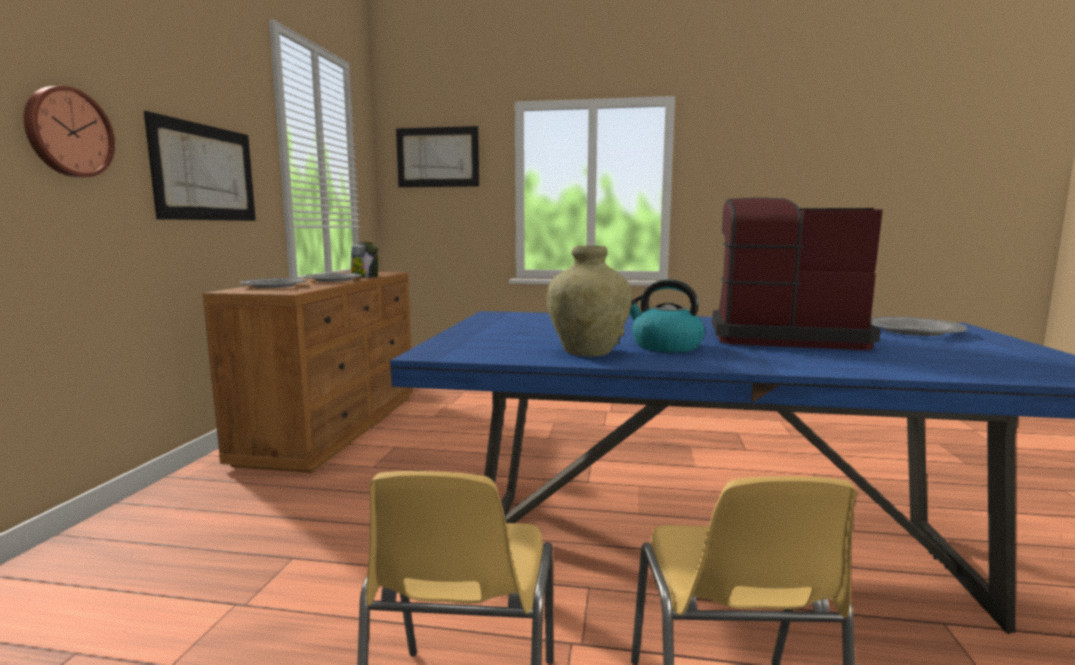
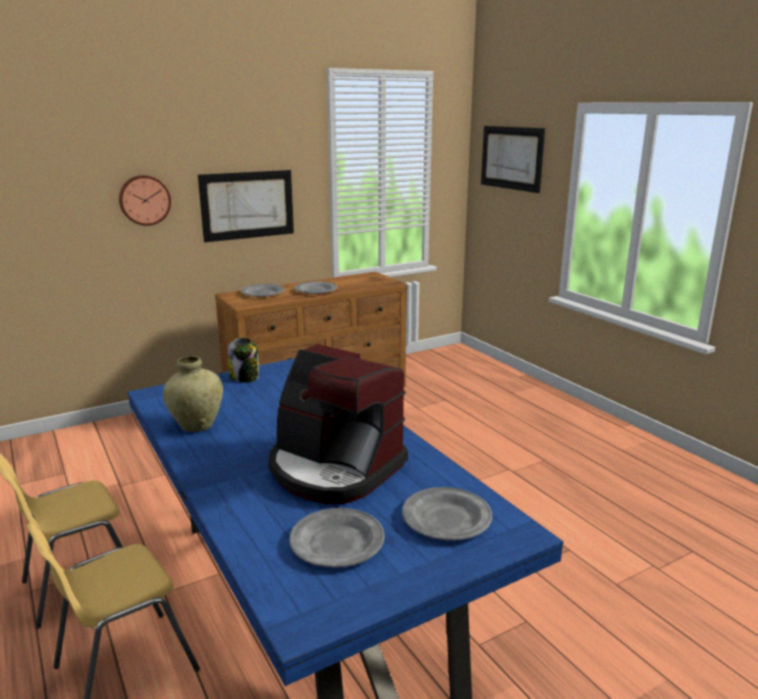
camera: 50 degrees right, 10 degrees up
(365, 277) = (351, 288): jar -> jar (245, 377)
(665, 346) = (240, 440): kettle -> none
(782, 336) = (334, 468): coffee machine -> coffee machine turned 150 degrees clockwise
(946, 353) = (337, 542): none -> grey plate

